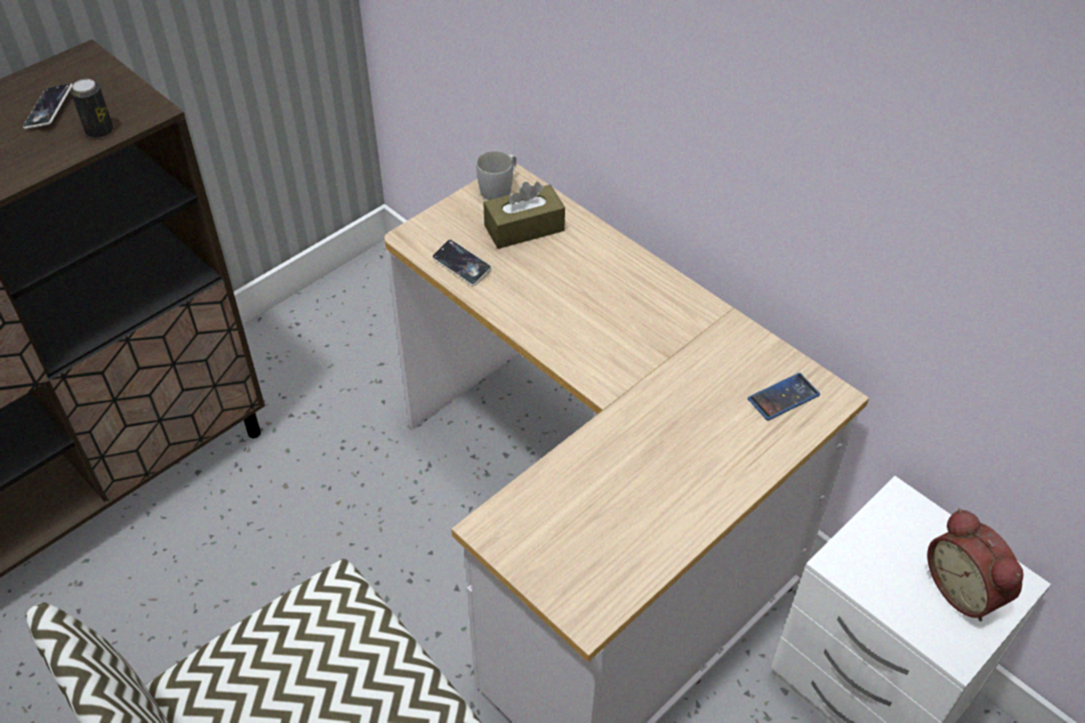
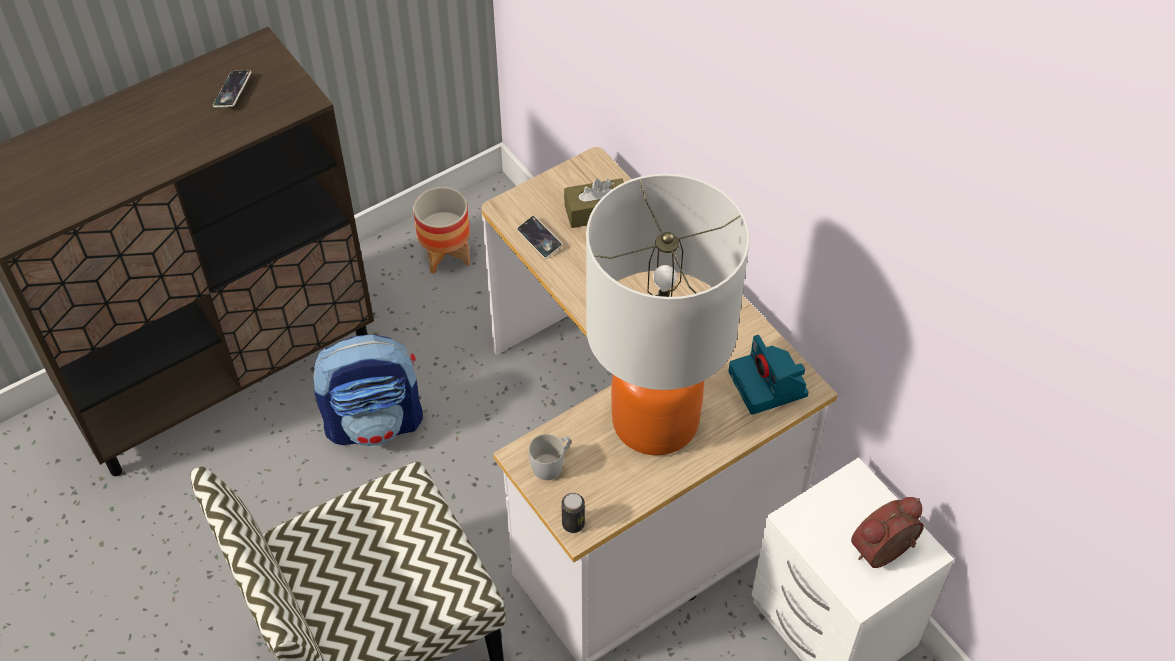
camera: 10 degrees right, 5 degrees up
(99, 131) = (269, 115): can -> can (573, 523)
(280, 523) = (375, 422): none -> backpack
(338, 329) = (446, 254): none -> planter
(500, 188) = (584, 171): white mug -> white mug (552, 464)
(655, 458) = (656, 420): none -> table lamp
(783, 397) = (769, 385): phone -> camera
(965, 589) = (884, 553): alarm clock -> alarm clock turned 75 degrees clockwise

